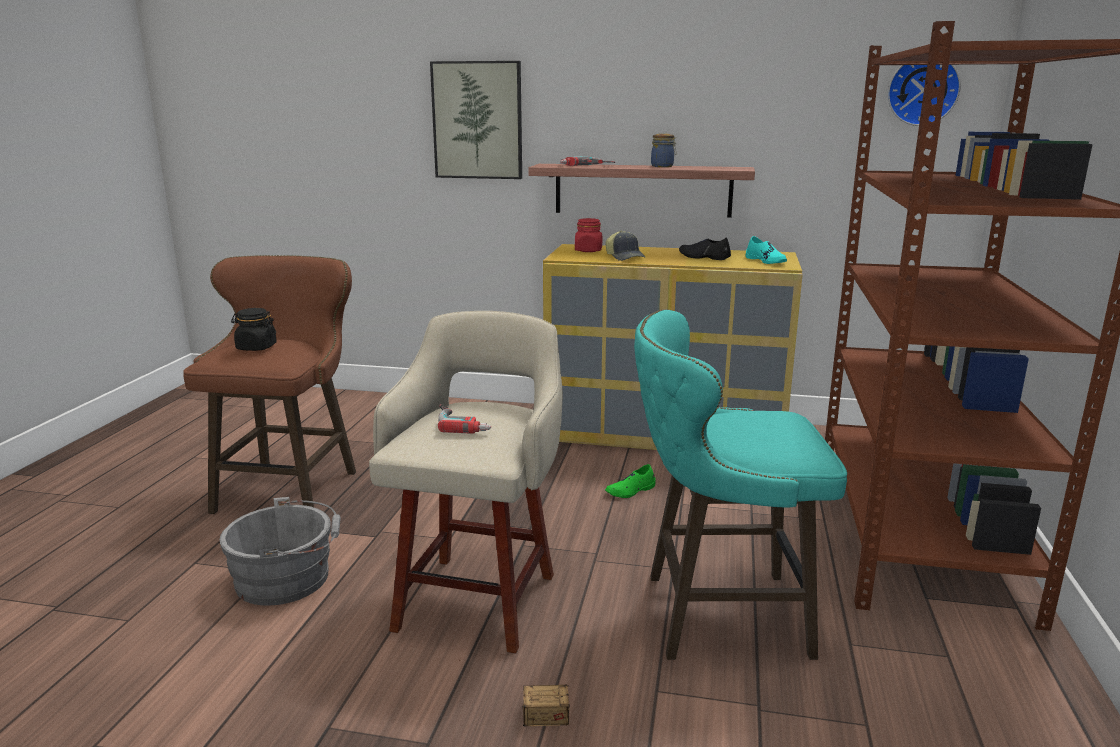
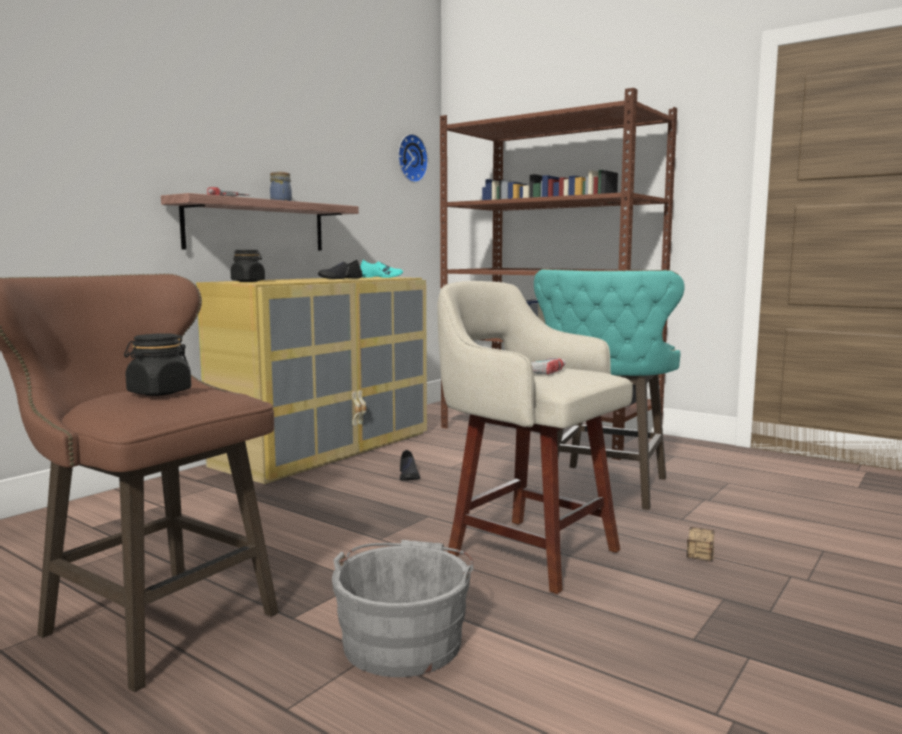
camera: 65 degrees left, 10 degrees down
(478, 120) = (87, 139): picture -> none
(588, 250) = (248, 281): red jar -> black jar
(625, 257) = (298, 281): cap -> none
(630, 491) = (408, 475): green shoe -> black shoe

